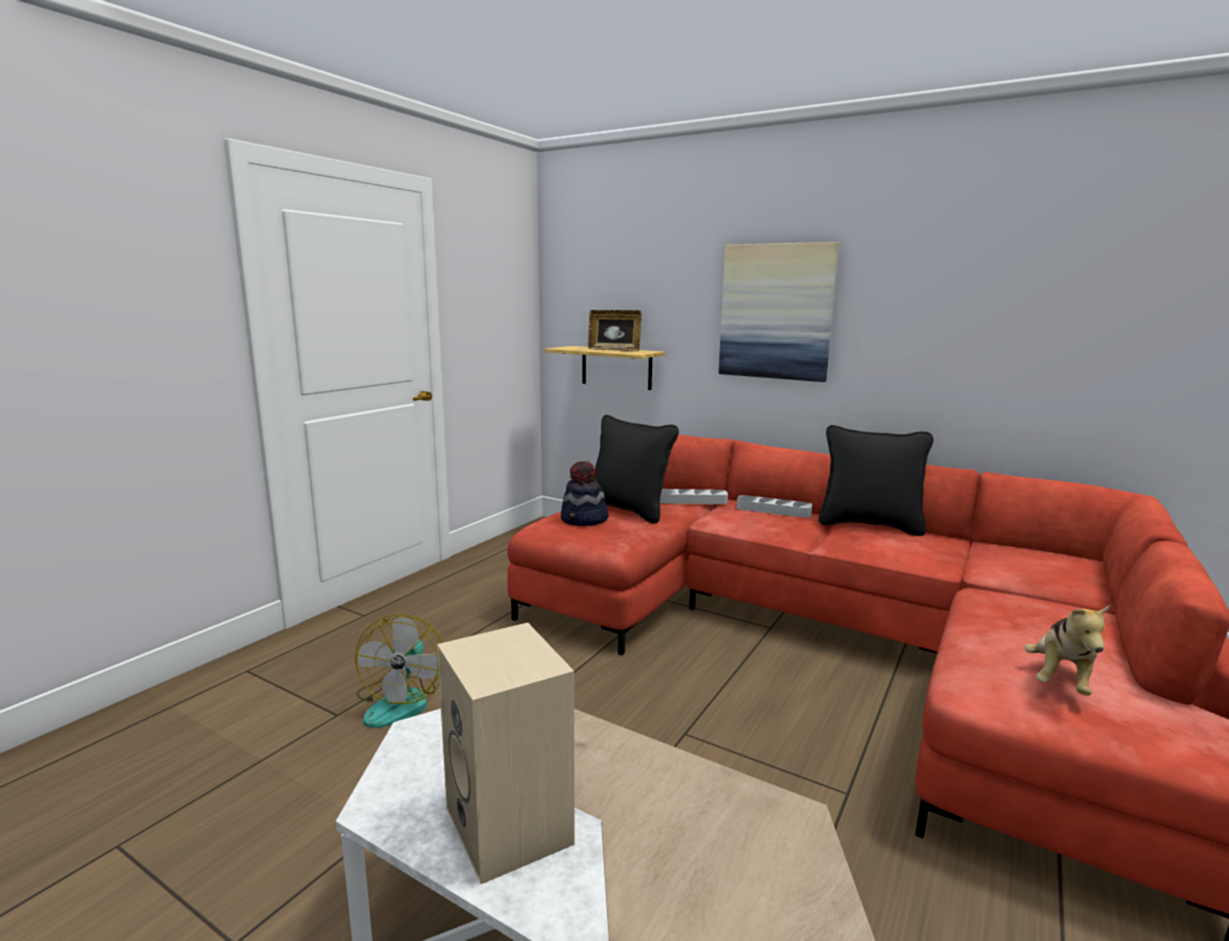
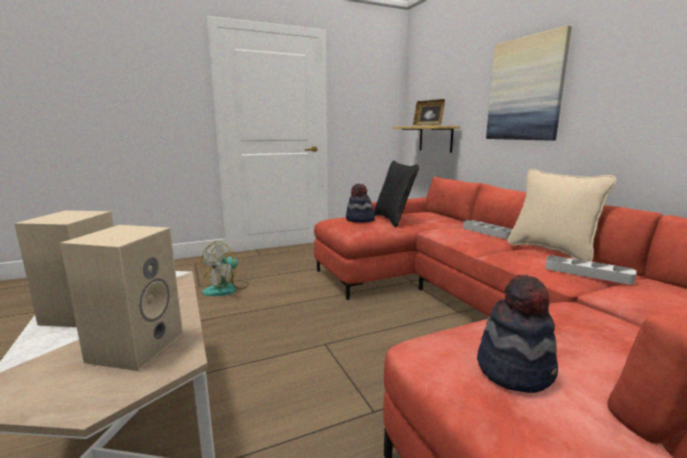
camera: 35 degrees right, 0 degrees up
(692, 500) = (441, 221): grey tray -> grey tray (587, 273)
(707, 830) = (136, 346): none -> beige speaker
(869, 525) = (551, 250): black pillow -> beige pillow
(1060, 680) = (515, 370): plush toy -> hat

